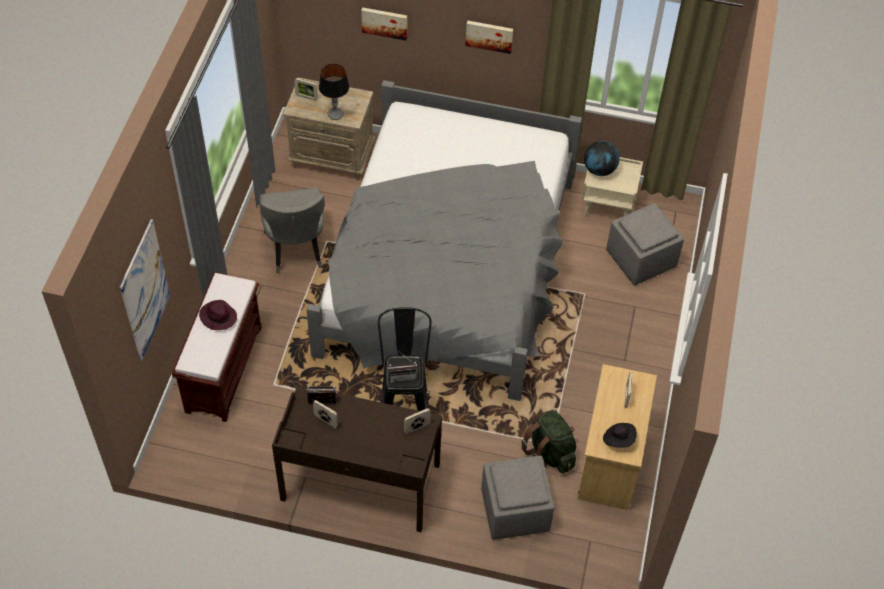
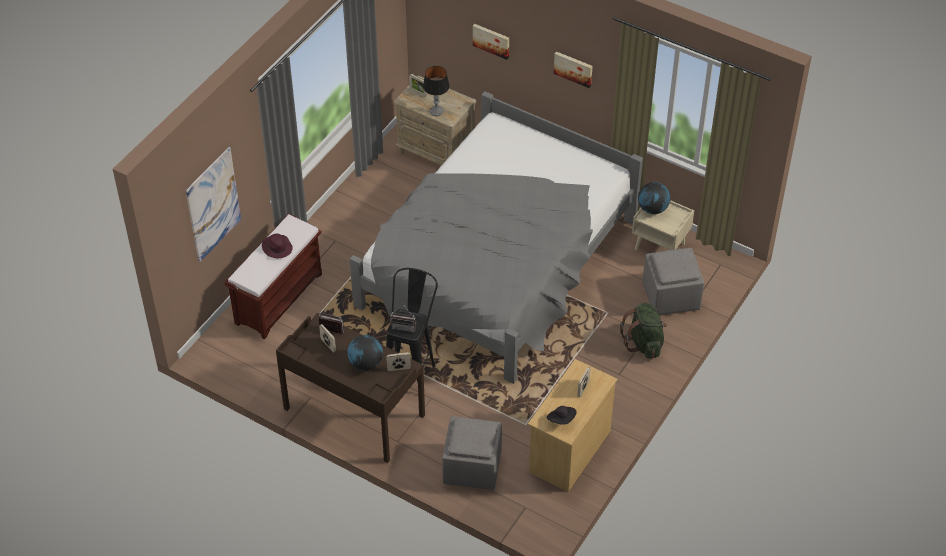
camera: 20 degrees right, 5 degrees down
(296, 251) = (375, 221): grey chair -> none
(377, 431) = (365, 363): none -> globe
(550, 453) = (521, 430): green backpack -> green backpack (644, 343)

